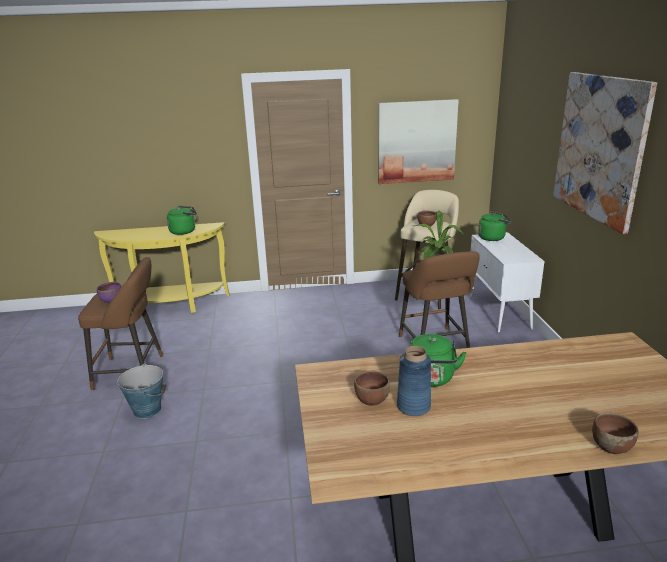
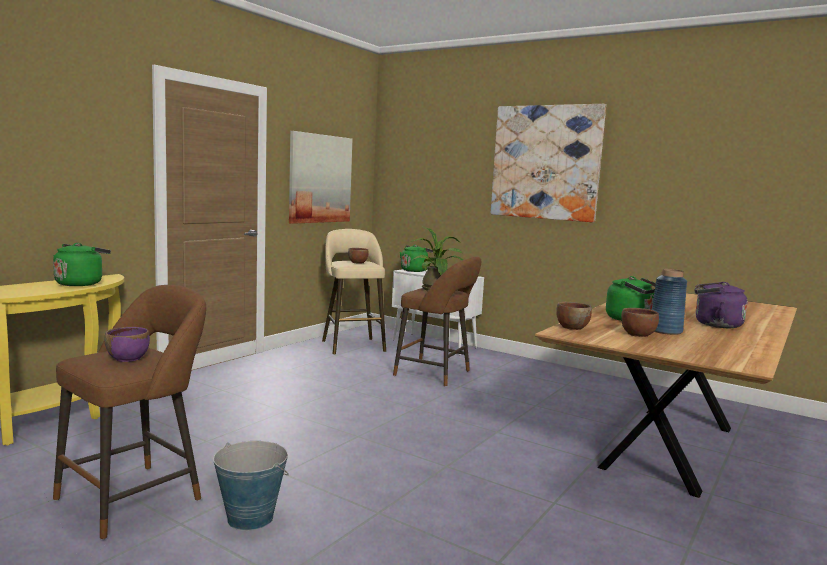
camera: 50 degrees left, 15 degrees down
(503, 421) = (714, 324): none -> purple kettle
(610, 446) = (770, 321): brown bowl -> brown bowl (572, 327)

